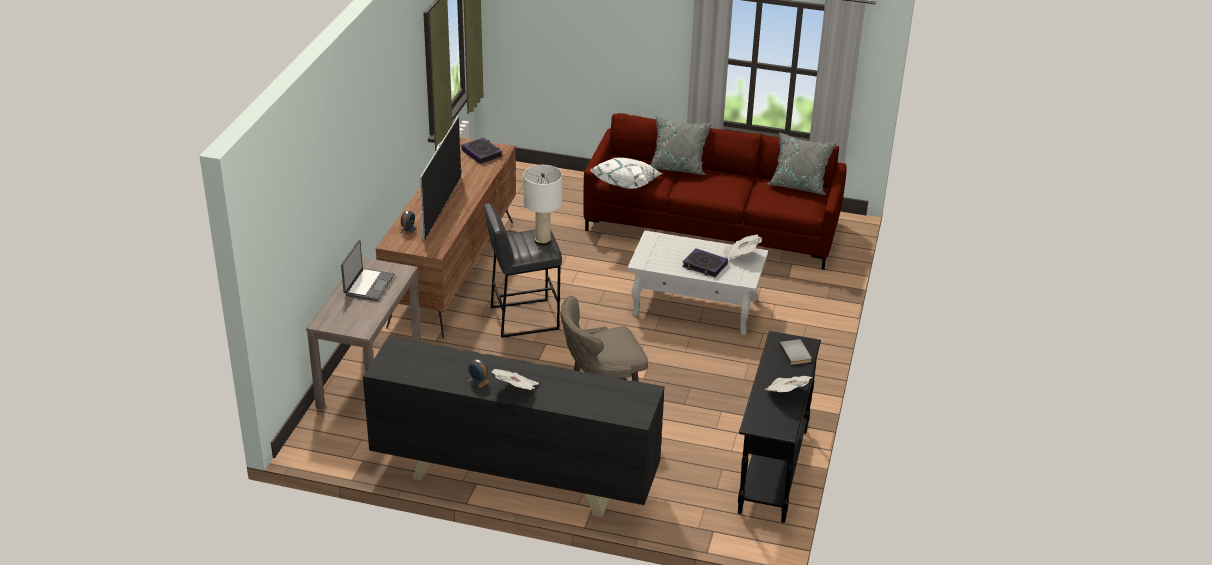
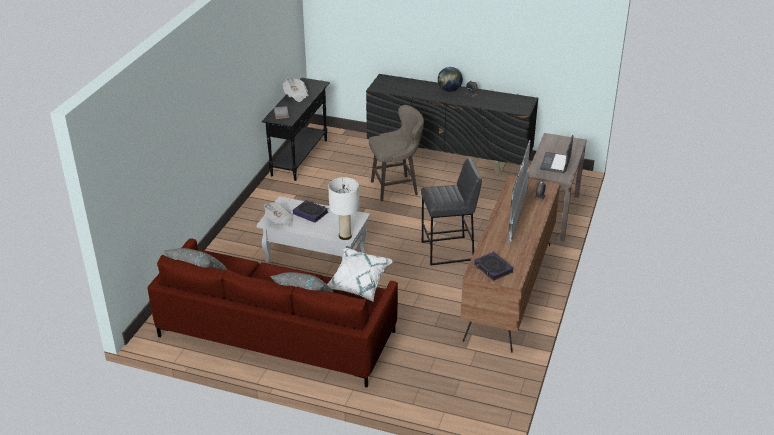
camera: 175 degrees left, 0 degrees up
(516, 389) = (449, 90): newspaper -> globe
(542, 241) = (435, 193): white table lamp -> white table lamp (345, 236)

